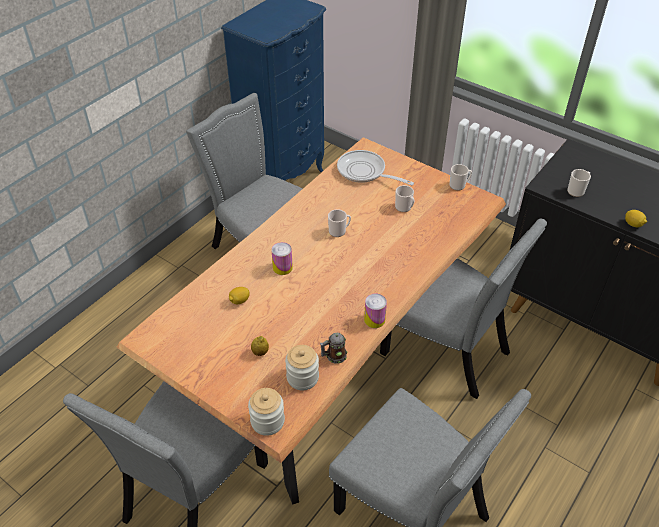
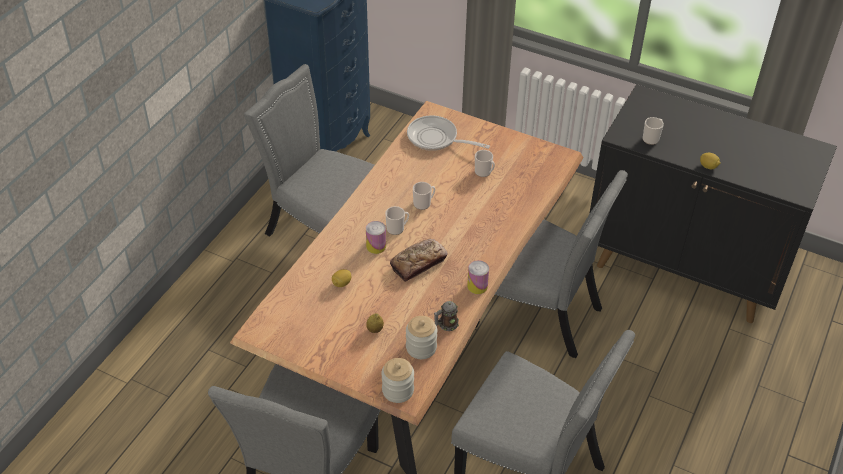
camera: 10 degrees left, 0 degrees up
(320, 289) = (418, 263): none -> bread
(459, 185) = (534, 143): mug -> mug (397, 228)

